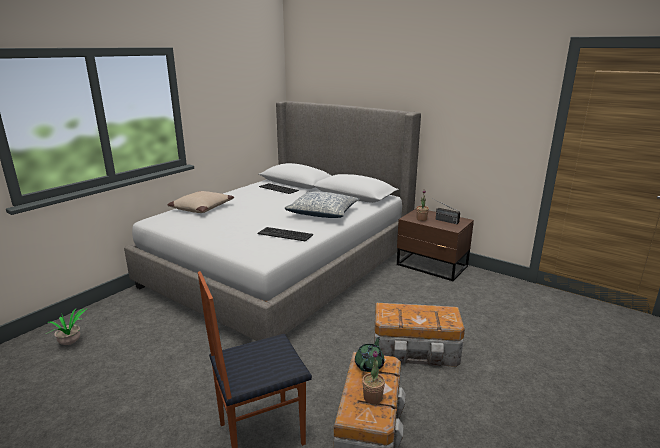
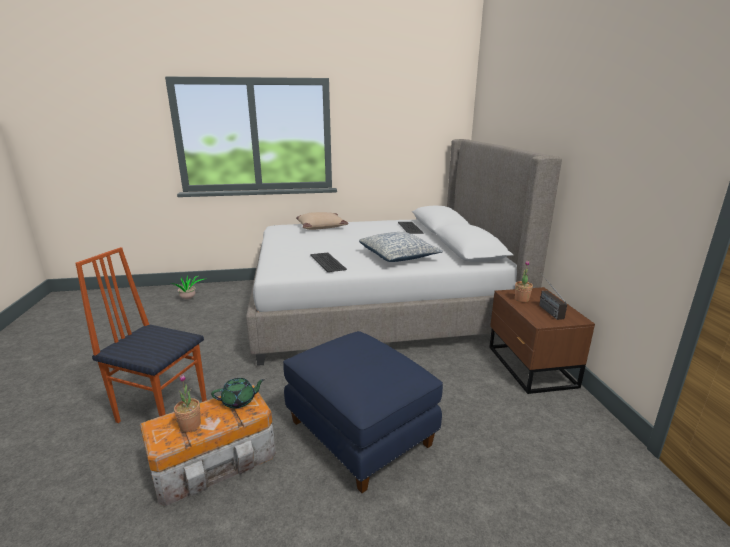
camera: 45 degrees right, 0 degrees up
(416, 351) = (361, 432): storage box -> blue ottoman

